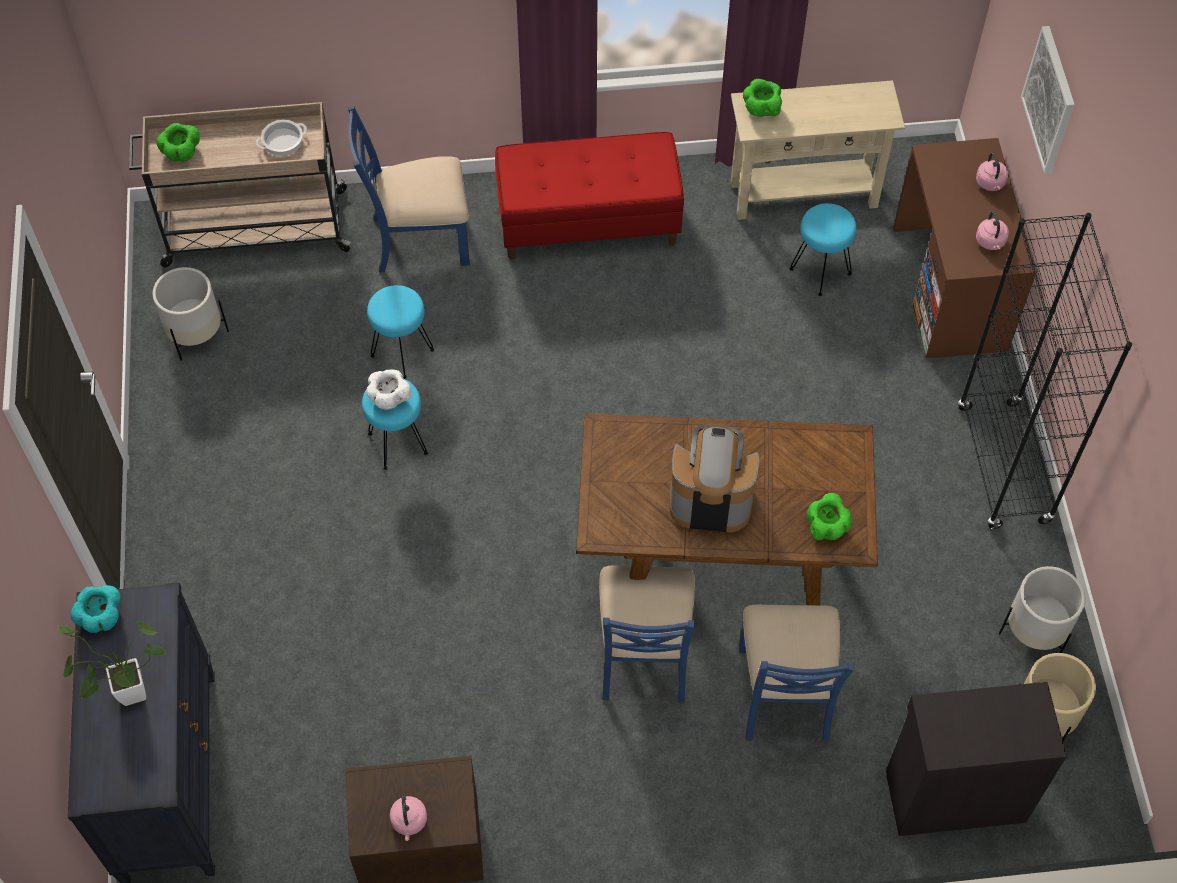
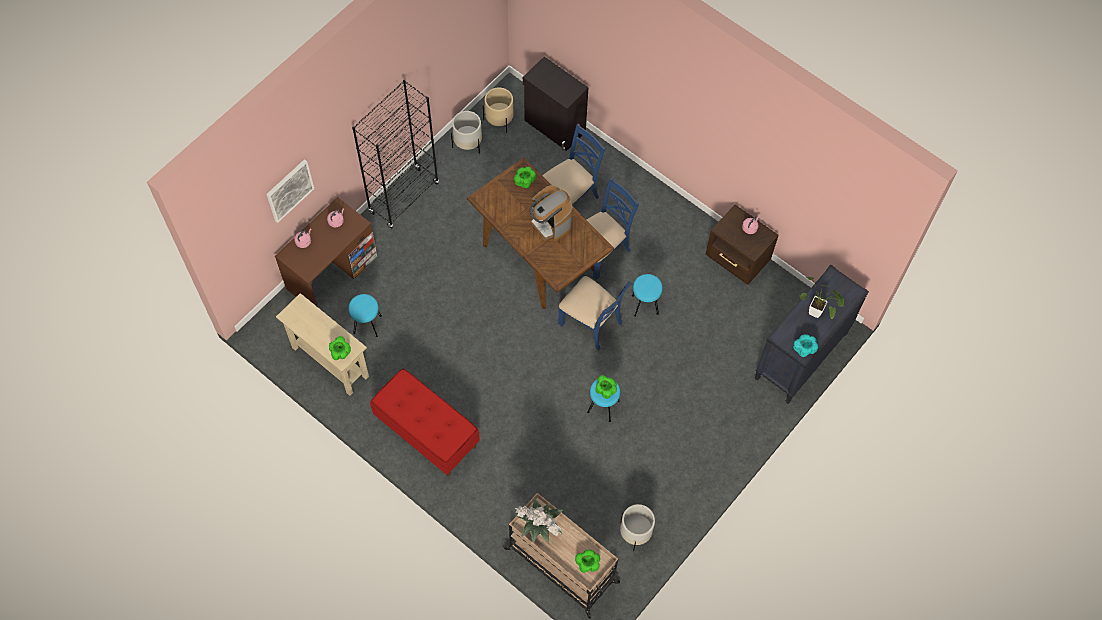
camera: 135 degrees left, 5 degrees up
(283, 141) = (540, 528): cooking pot -> potted plant
(389, 399) = (605, 390): white bowl -> green bowl
(402, 352) = (562, 445): turquoise stool -> turquoise stool (645, 305)
(419, 239) = (501, 492): blue chair -> blue chair (591, 323)

